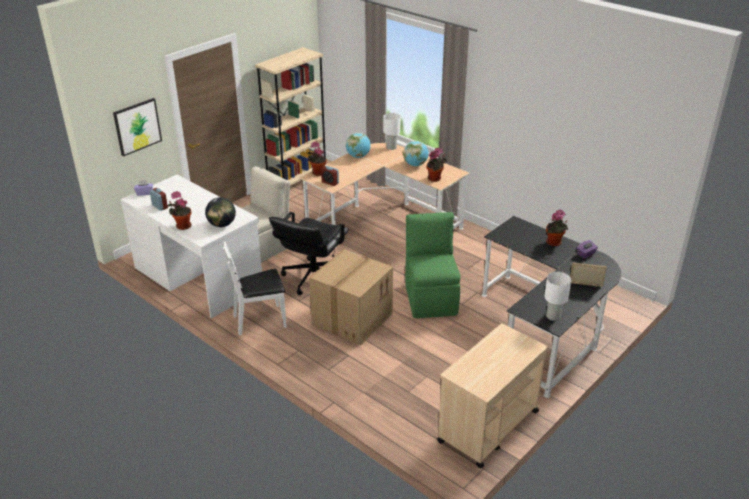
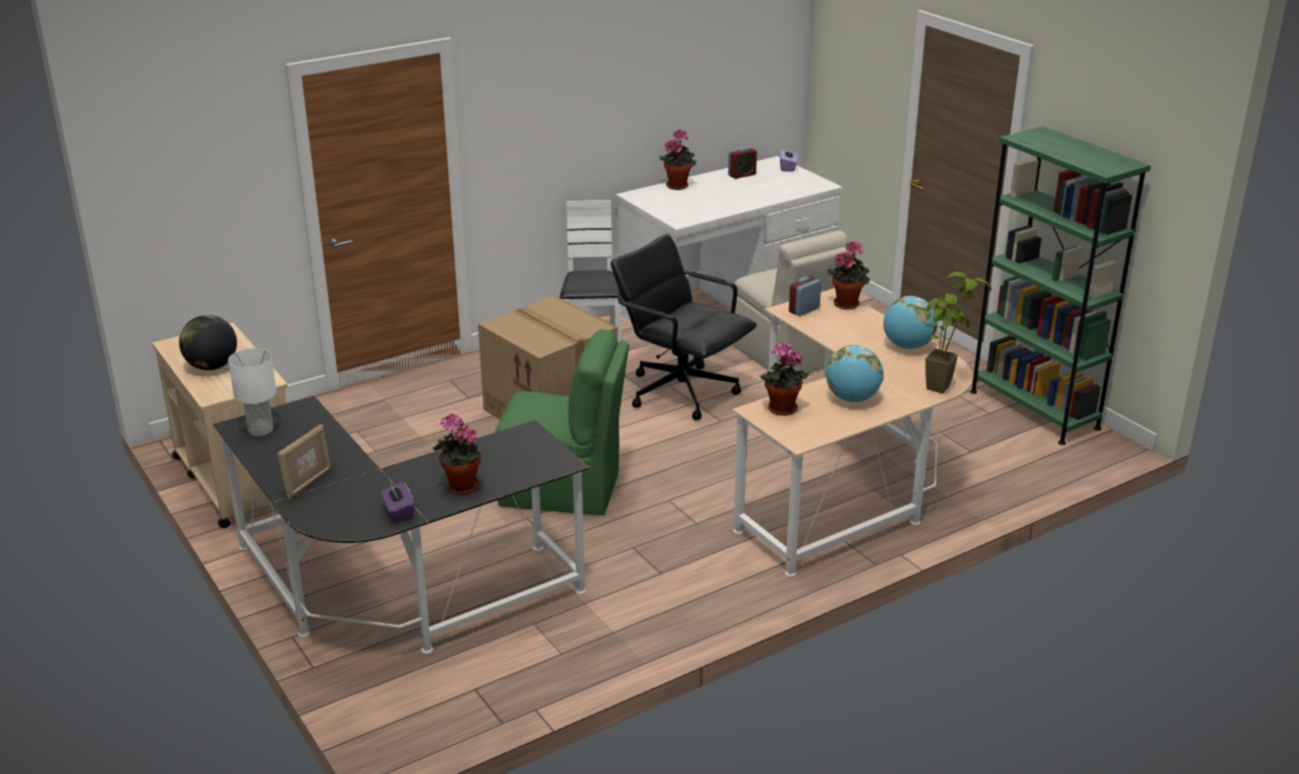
camera: 105 degrees right, 5 degrees down
(137, 126) = (861, 91): picture -> none
(222, 224) = (667, 206): globe -> globe (212, 367)
(297, 181) = (1034, 410): beige bookcase -> green bookcase
(391, 147) = (944, 385): white table lamp -> potted plant

